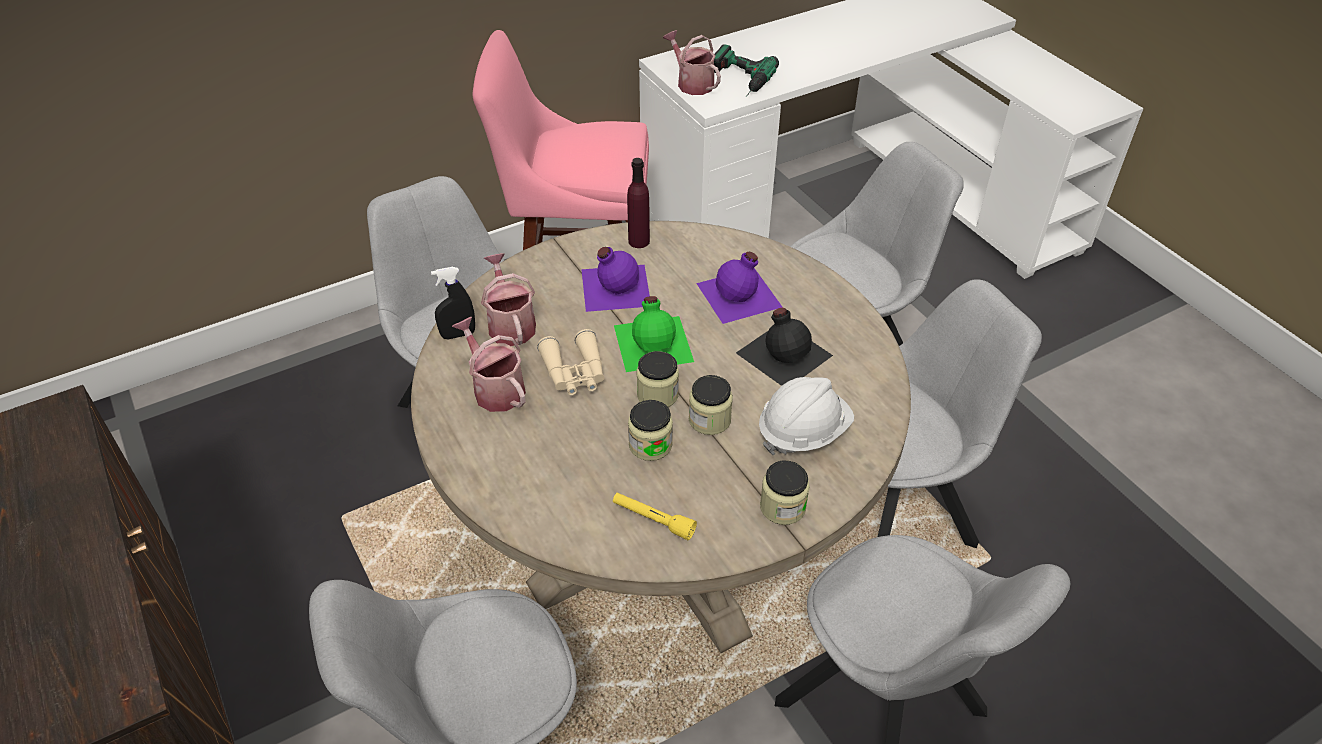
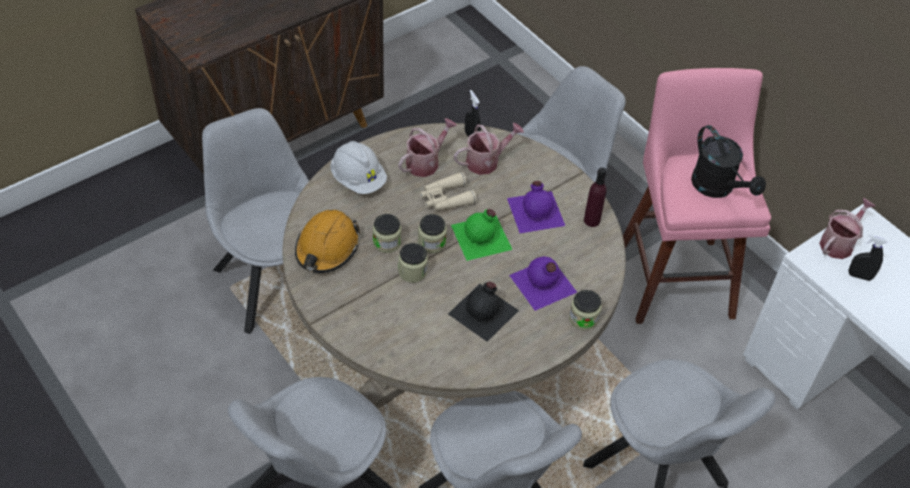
camera: 80 degrees right, 5 degrees up
(598, 145) = (718, 188): none -> black watering can
(653, 520) = (327, 248): yellow flashlight -> orange hard hat
(737, 80) = (859, 276): power drill -> black spray bottle
(782, 507) = (341, 312): jar -> jar (583, 319)
(803, 432) = (407, 323): white hard hat -> white hard hat (358, 179)

